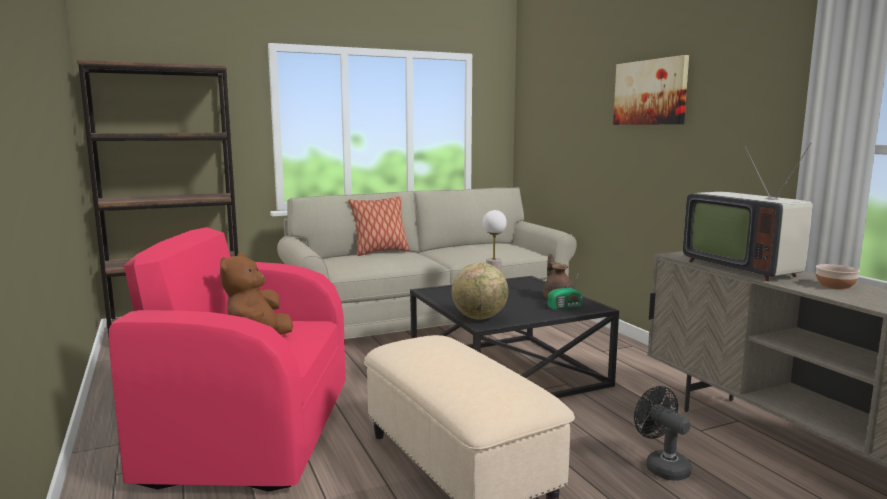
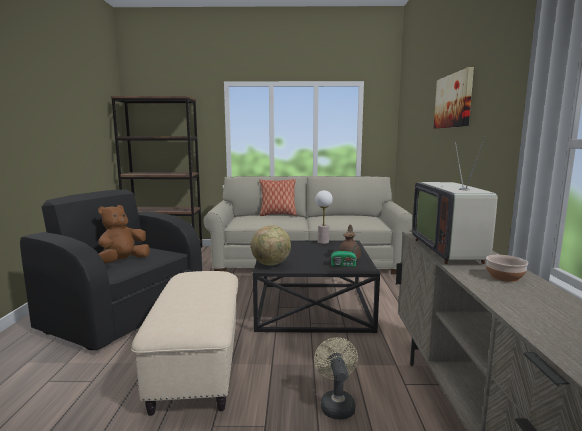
camera: 25 degrees right, 0 degrees up
(251, 430) = (126, 312): pink armchair -> black armchair
(662, 466) = (336, 404): black fan -> beige fan

